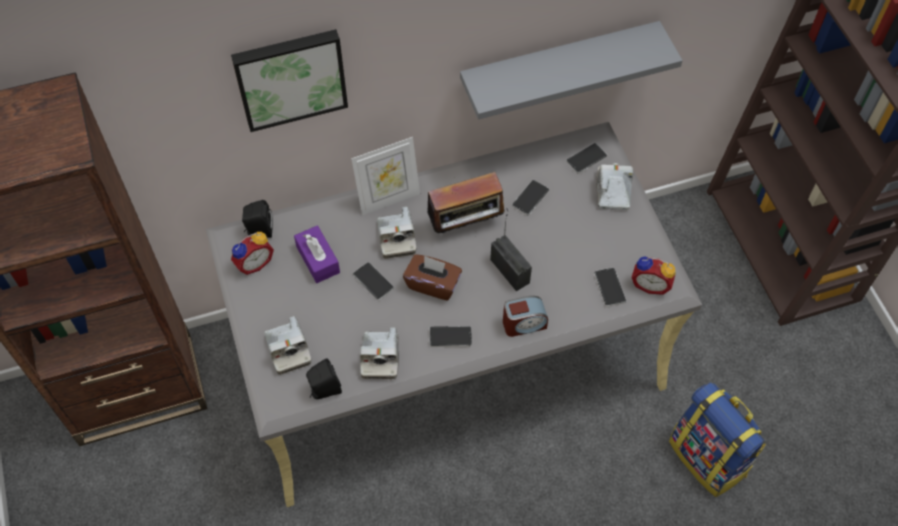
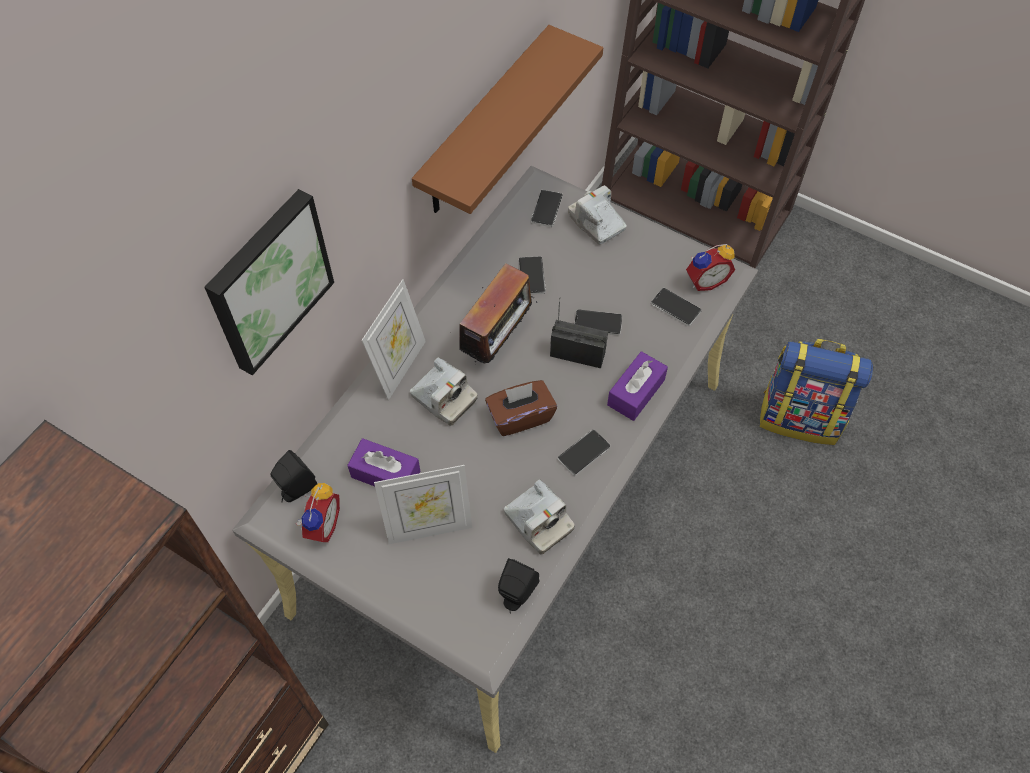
camera: 40 degrees left, 0 degrees up
(288, 350) = (442, 584): camera -> none
(312, 311) = (429, 527): none -> picture frame
(373, 282) = (461, 455): phone -> phone (598, 323)
(524, 324) = (636, 392): alarm clock -> purple tissue box
(558, 67) = (484, 125): grey shelf -> brown shelf

